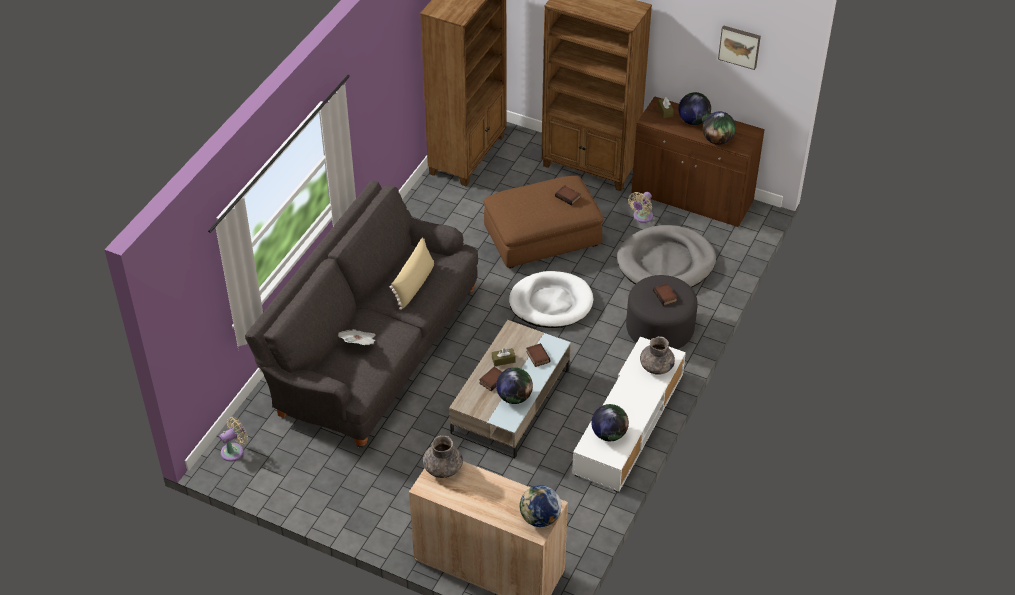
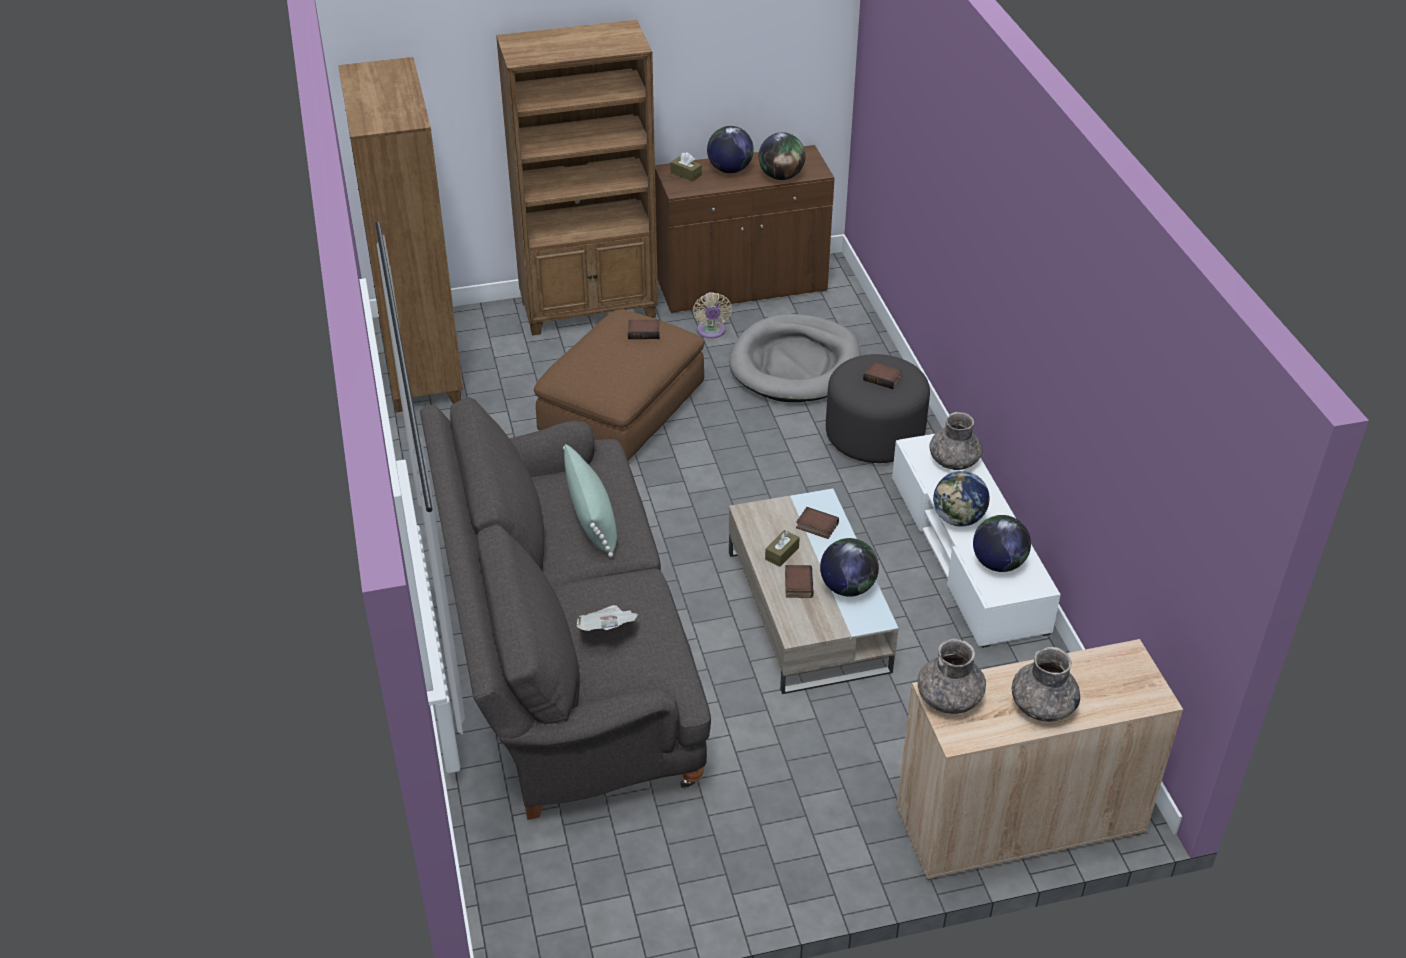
camera: 40 degrees left, 5 degrees down
(234, 451) = (517, 909): beige fan -> none
(414, 284) = (592, 518): beige pillow -> green pillow
(479, 499) = (1042, 706): none -> grey vase
(540, 518) = (1137, 679): globe -> globe (958, 519)
(551, 303) = (720, 474): white dog bed -> none
(739, 46) = (767, 34): picture -> none

